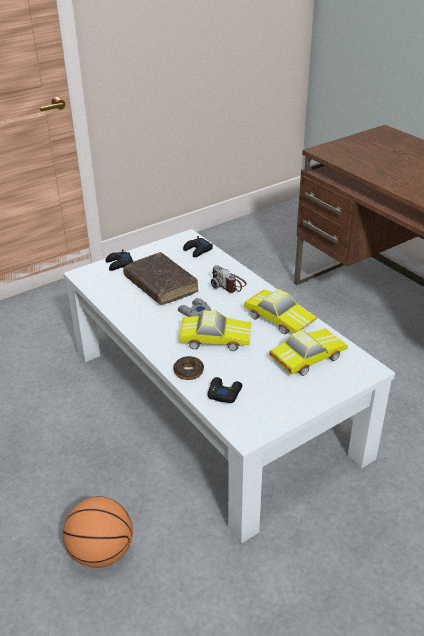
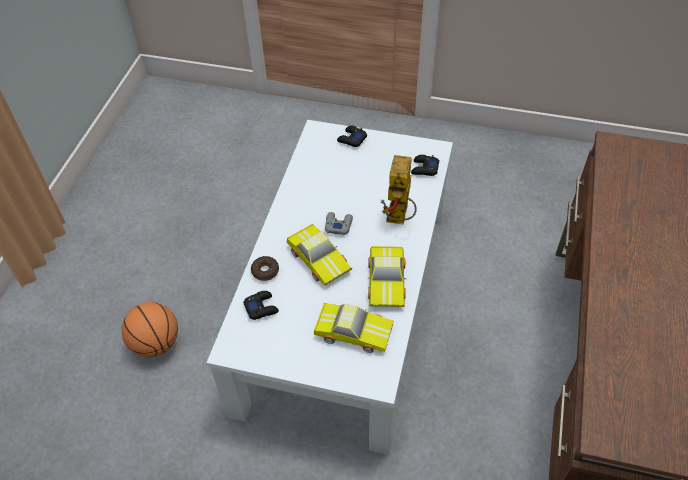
camera: 50 degrees right, 15 degrees up
(161, 285) = (351, 182): brown book -> none
(228, 284) = (399, 219): camera -> toy robot

